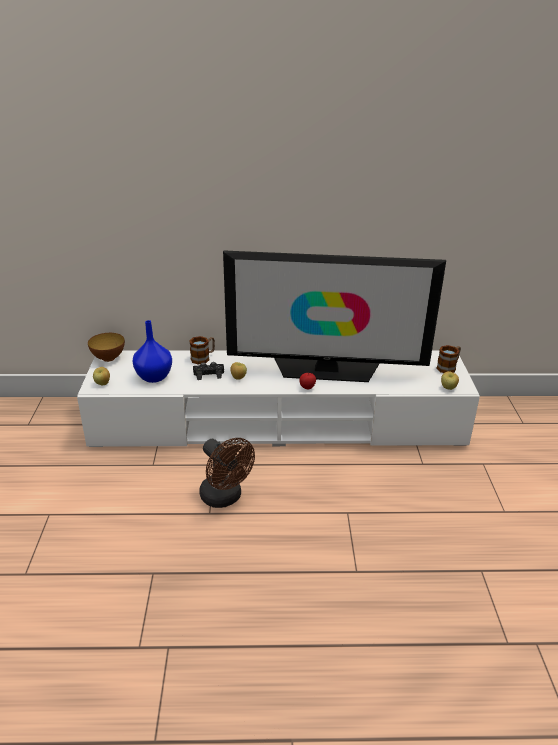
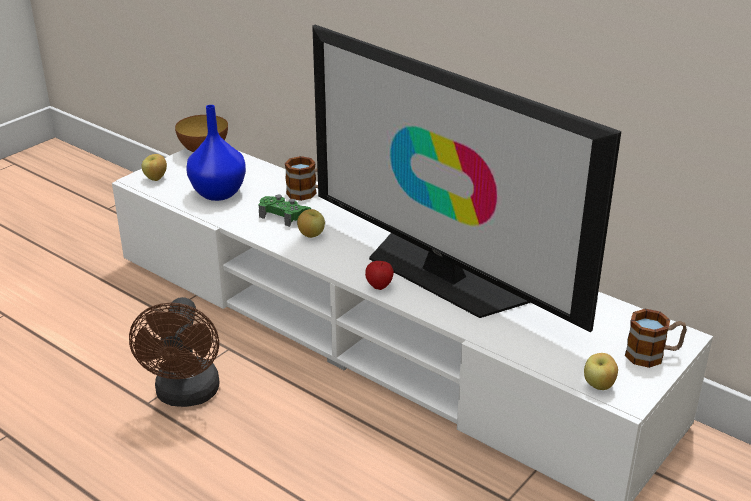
camera: 40 degrees right, 0 degrees up
(208, 374) = (284, 215): black game controller -> green game controller

